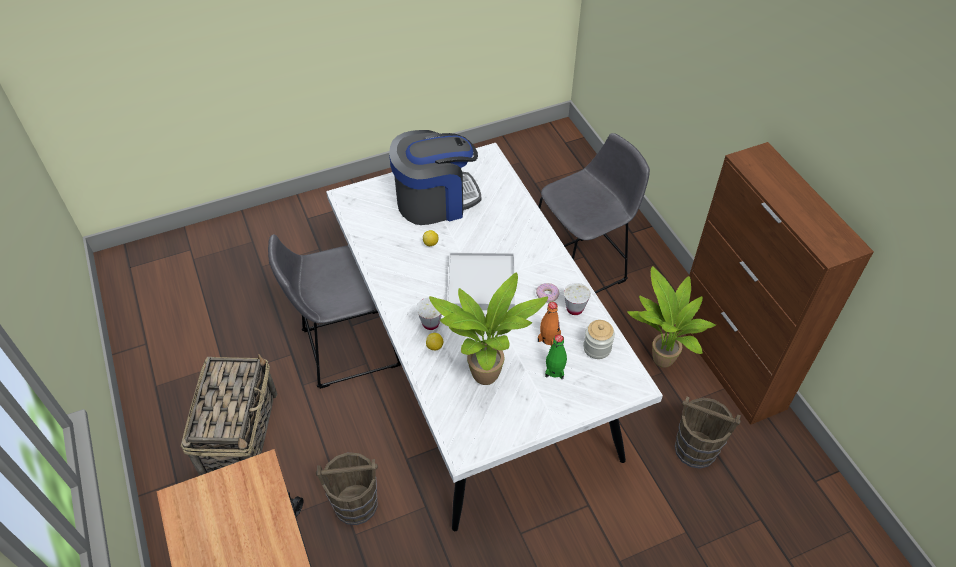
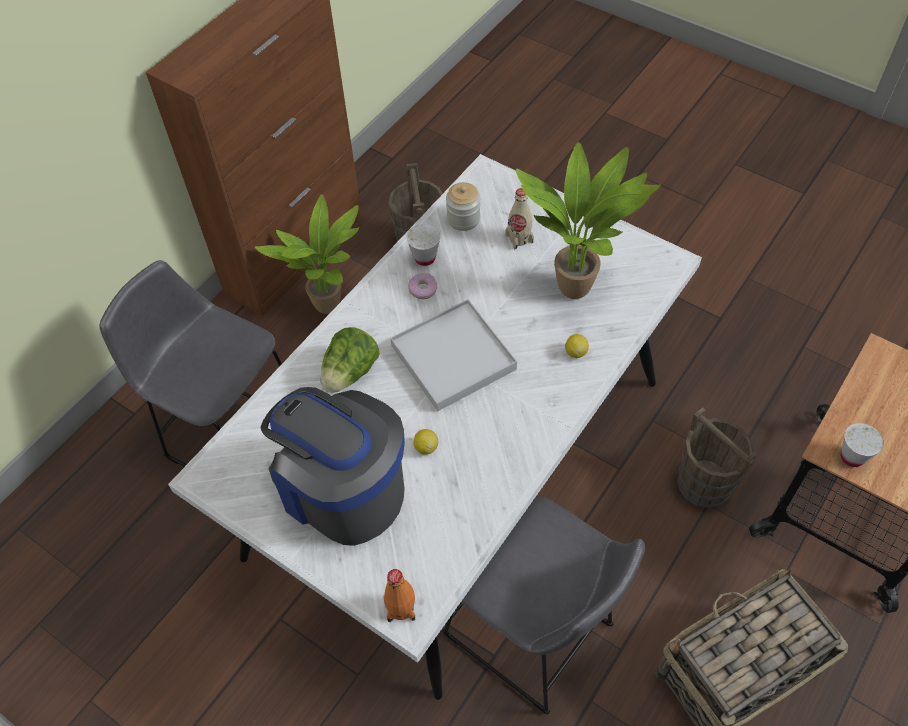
camera: 120 degrees left, 5 degrees up
(430, 323) = (548, 374): white cup -> white cup (852, 457)
(508, 233) = (350, 373): none -> lettuce
(549, 338) = (482, 261): orange bottle -> orange bottle (401, 608)
(554, 370) = (519, 238): green bottle -> beige bottle

